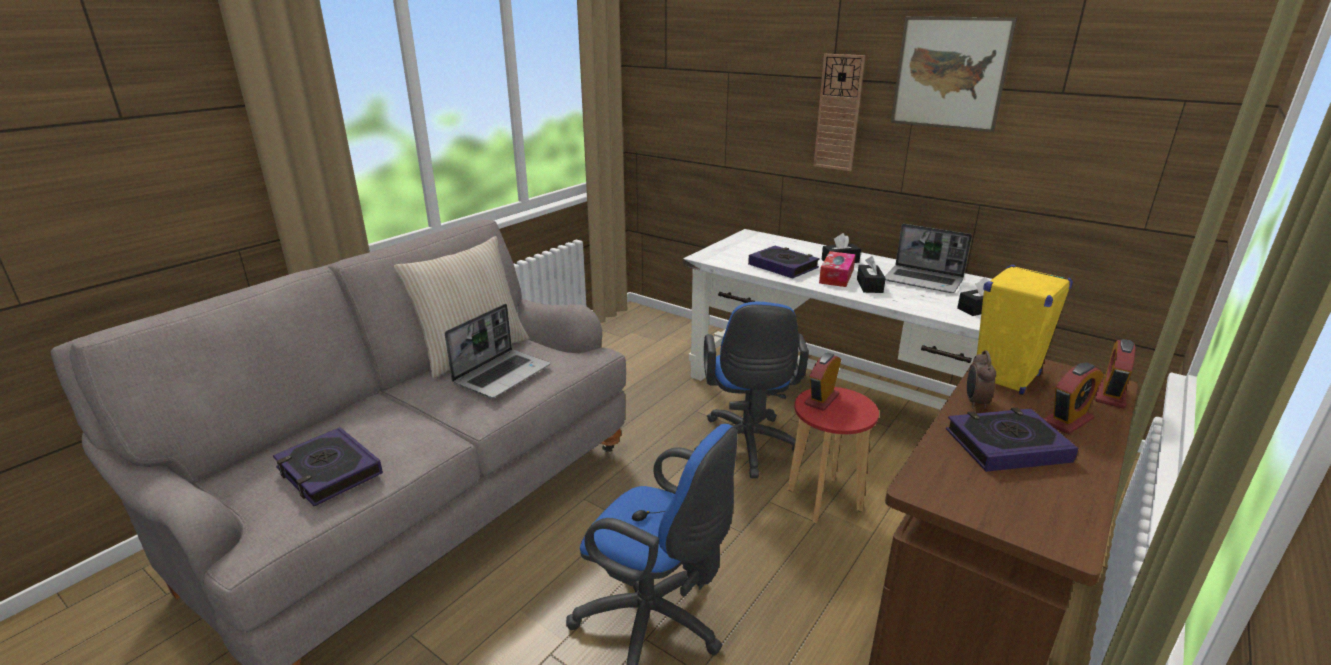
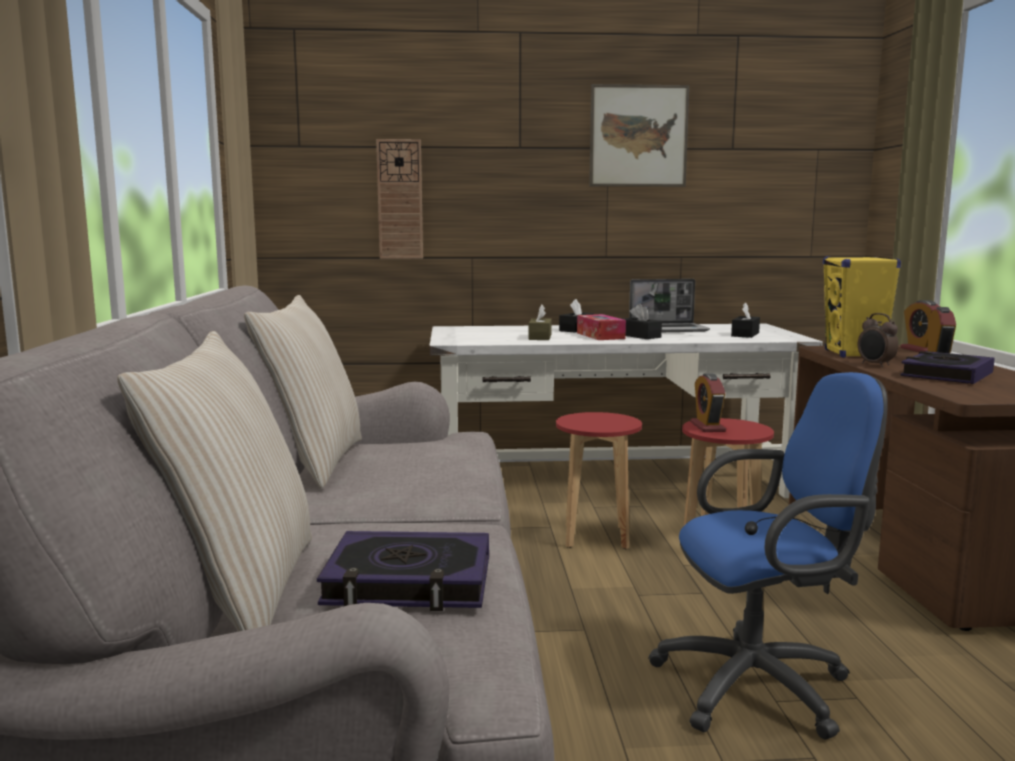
camera: 40 degrees left, 15 degrees down
(284, 441) = (239, 591): none -> beige pillow
(502, 374) = (411, 463): laptop -> none
(747, 448) = (596, 537): blue office chair -> red stool
(783, 266) = (540, 337): book -> brown tissue box
(838, 113) = (532, 182): wall clock -> wall clock (400, 199)

